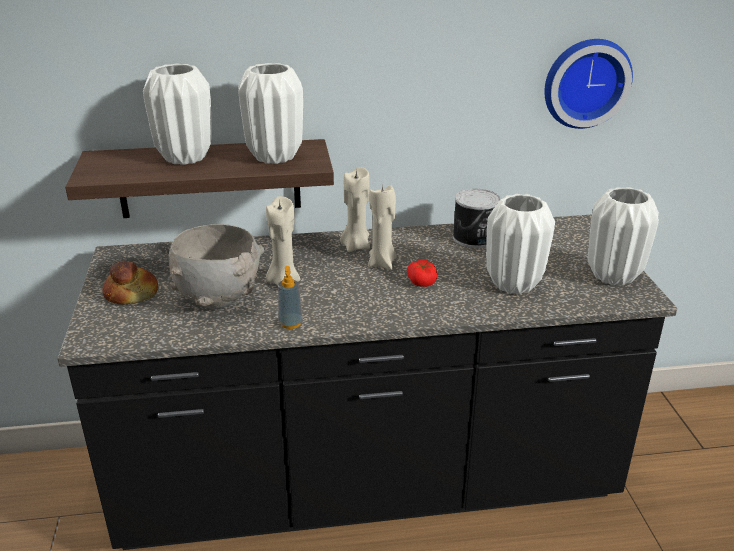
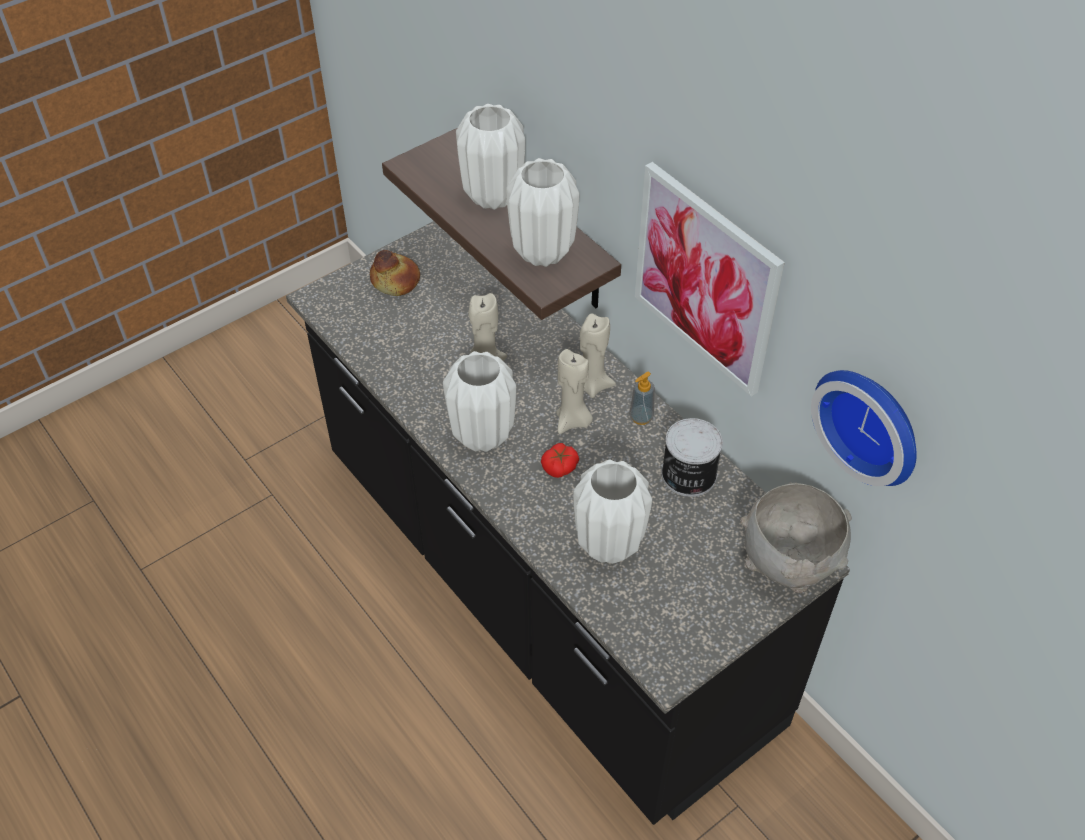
camera: 60 degrees right, 20 degrees up
(218, 300) = (423, 339): grey bowl -> grey bowl (788, 564)
(290, 323) = (420, 405): soap dispenser -> soap dispenser (641, 417)
(419, 80) = (706, 279): none -> picture
(612, 275) = (695, 629): white vase -> white vase (482, 434)

